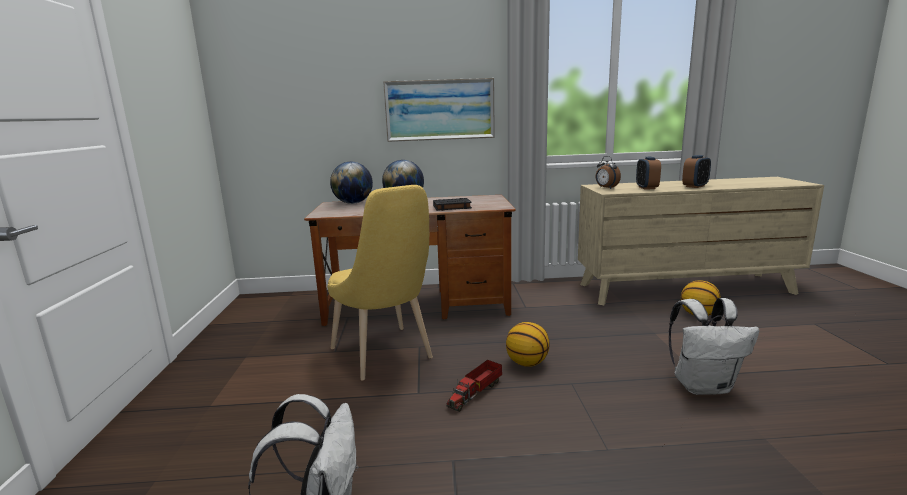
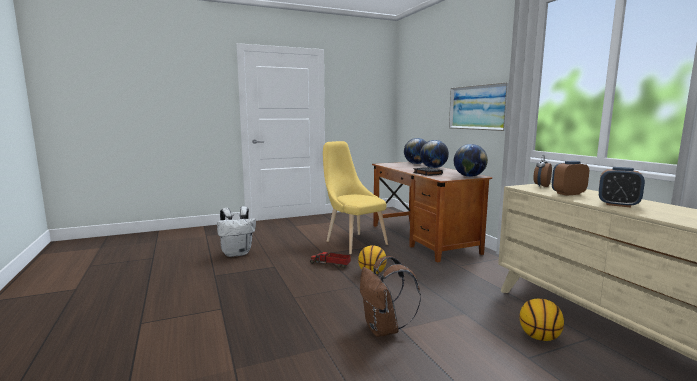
camera: 70 degrees right, 5 degrees down
(385, 356) = (353, 242): yellow chair -> yellow chair turned 105 degrees clockwise
(491, 198) = (469, 176): none -> globe
(703, 386) = (384, 329): white backpack -> brown backpack

